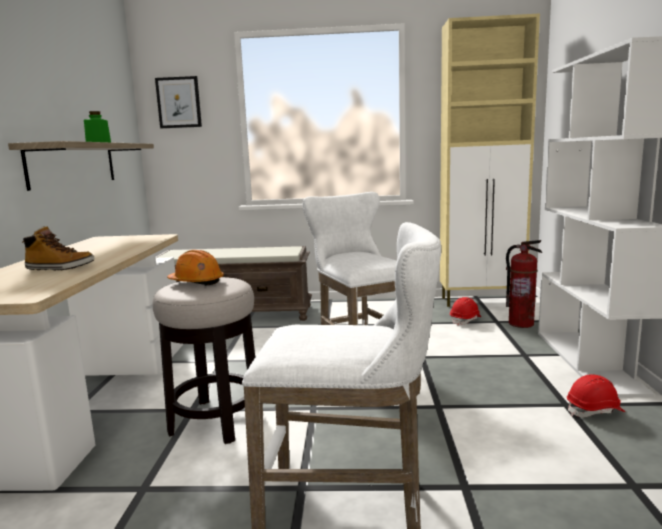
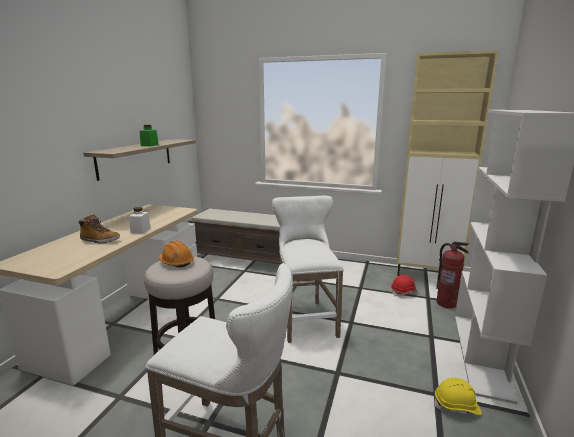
camera: 15 degrees right, 5 degrees up
(115, 255) = (140, 230): none -> white jar
(178, 102) = (220, 107): picture -> none
(595, 410) = (457, 406): red hard hat -> yellow hard hat

